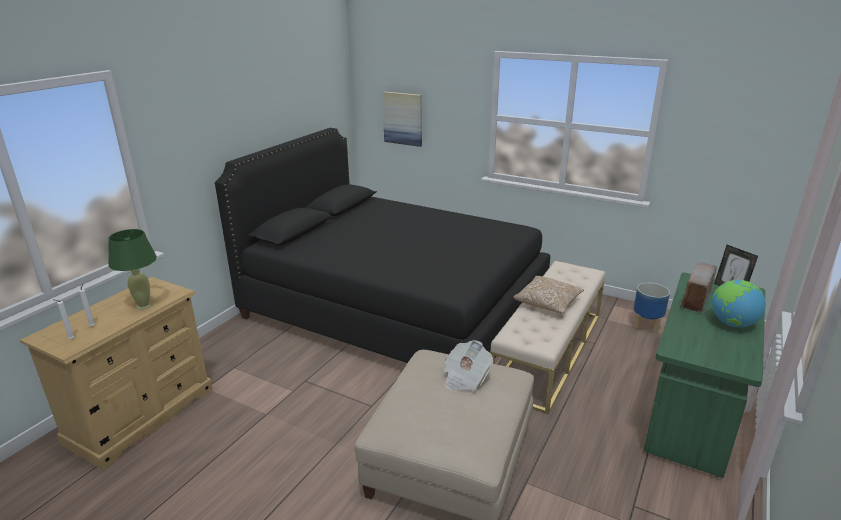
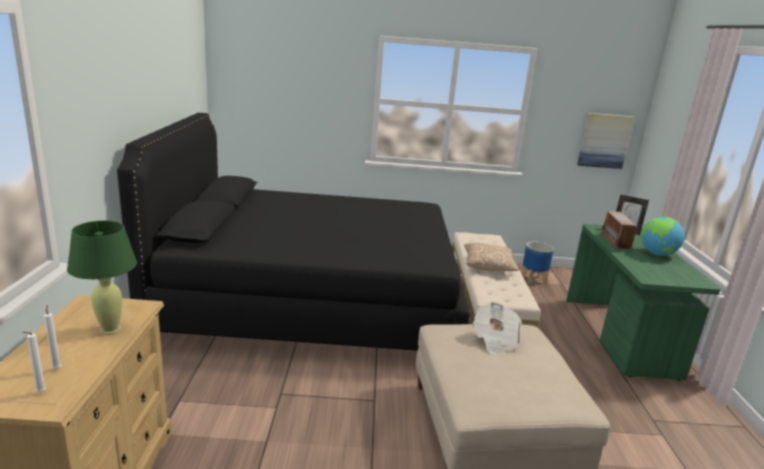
camera: 30 degrees left, 5 degrees down
(403, 118) = (273, 104): picture -> picture (604, 140)

